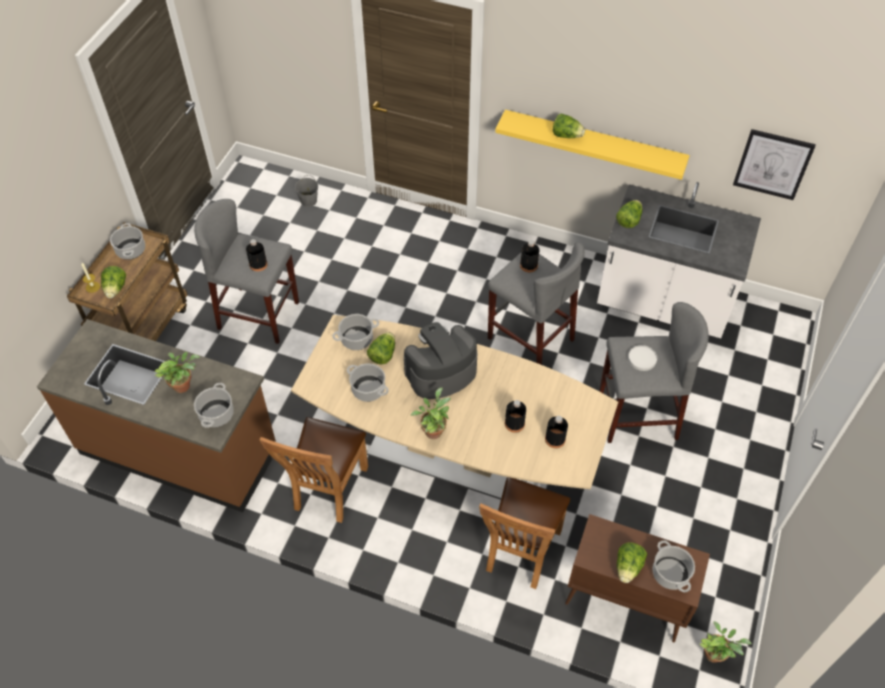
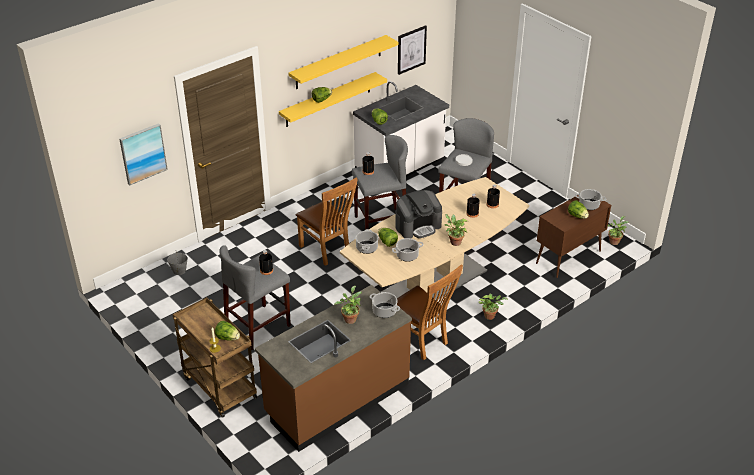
camera: 60 degrees left, 15 degrees down
(131, 250) = (198, 321): cooking pot -> none
(299, 43) = (143, 153): none -> picture
(426, 551) = (491, 316): none -> potted plant
(440, 373) = (418, 226): coffee machine -> coffee machine turned 120 degrees counterclockwise
(520, 554) = (517, 282): brown chair -> brown chair (327, 250)
(623, 103) = (338, 62): none -> yellow shelf

